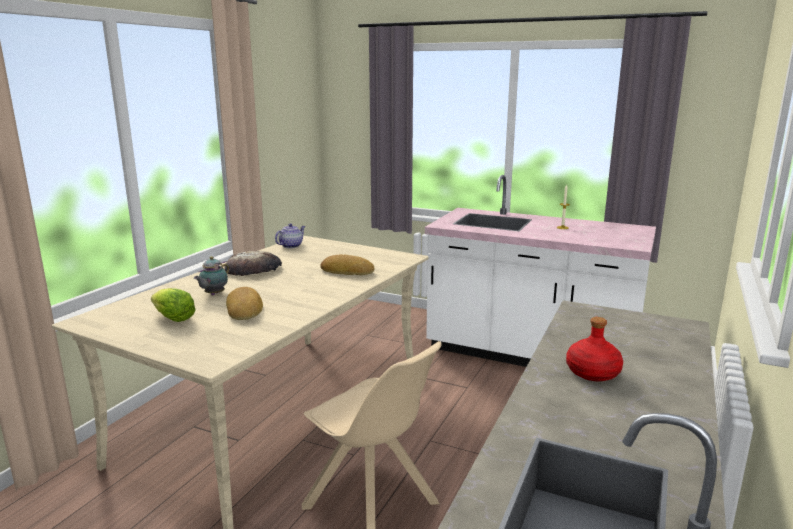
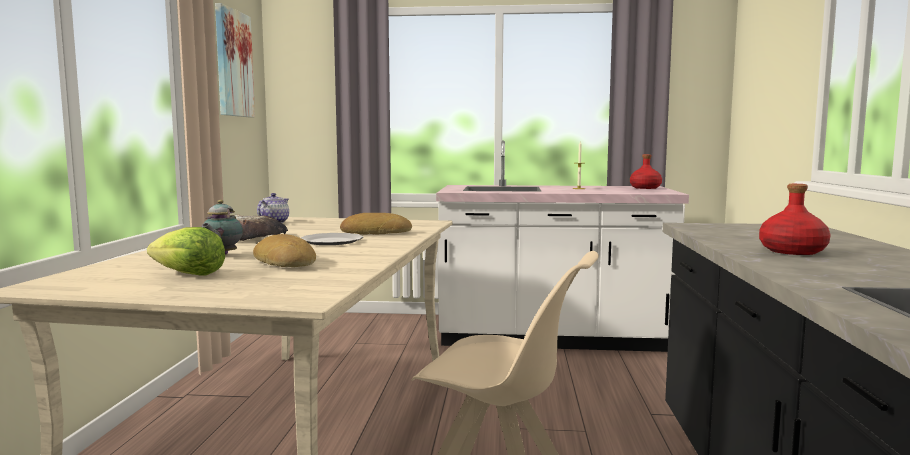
camera: 20 degrees left, 10 degrees down
(283, 102) = (233, 63): none -> picture
(303, 282) = (332, 241): none -> plate
(631, 231) = (645, 188): none -> red bottle

